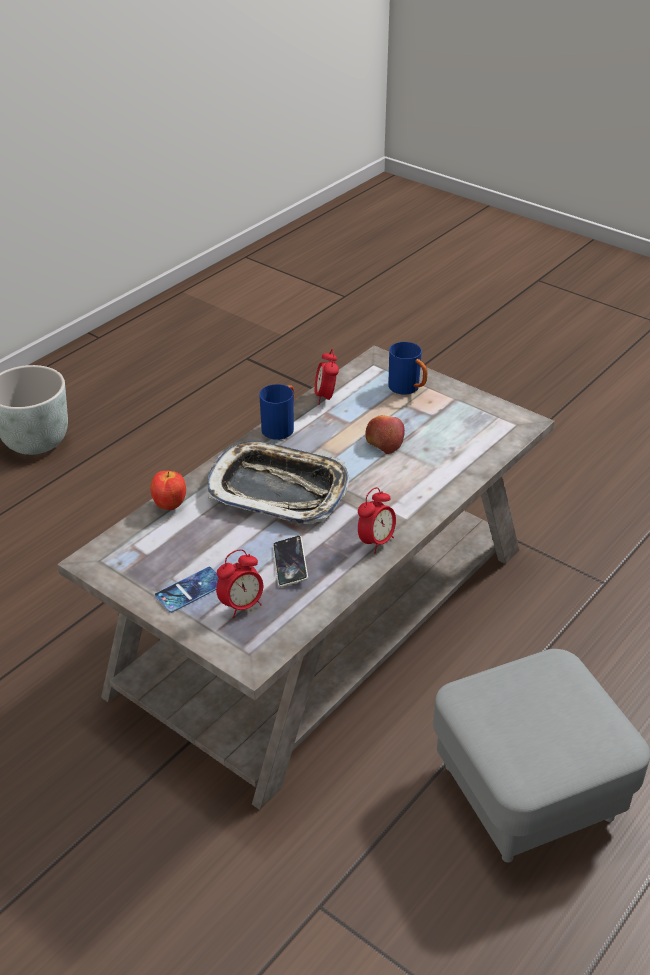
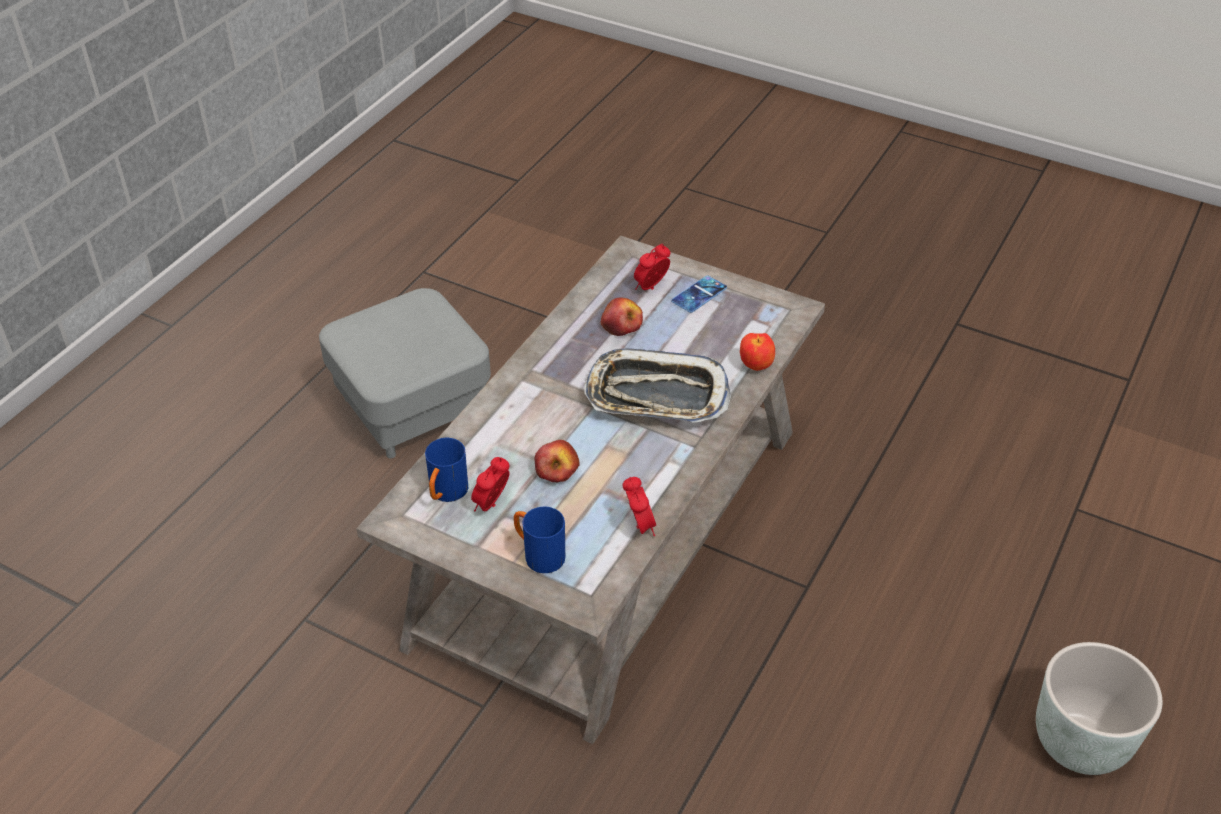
camera: 170 degrees right, 5 degrees up
(281, 427) = (679, 474): blue mug -> blue mug (446, 494)
(290, 564) = (621, 325): phone -> apple
(376, 542) = (548, 354): alarm clock -> alarm clock (492, 505)

